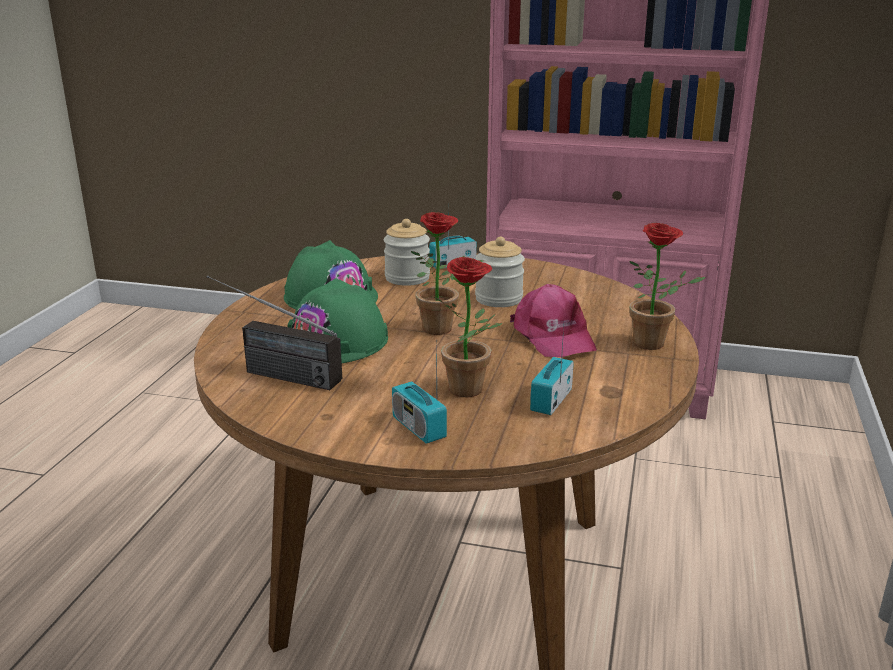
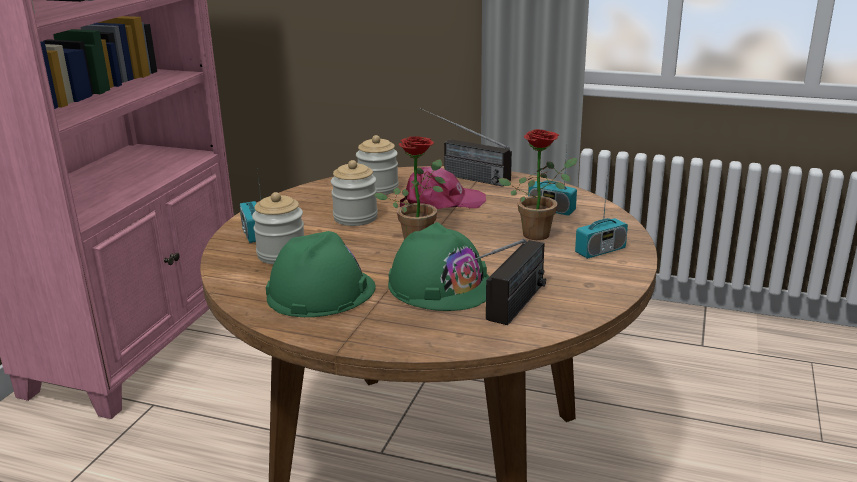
camera: 85 degrees left, 0 degrees up
(587, 304) = (378, 189): none -> jar
(655, 344) = (460, 175): potted plant -> radio

